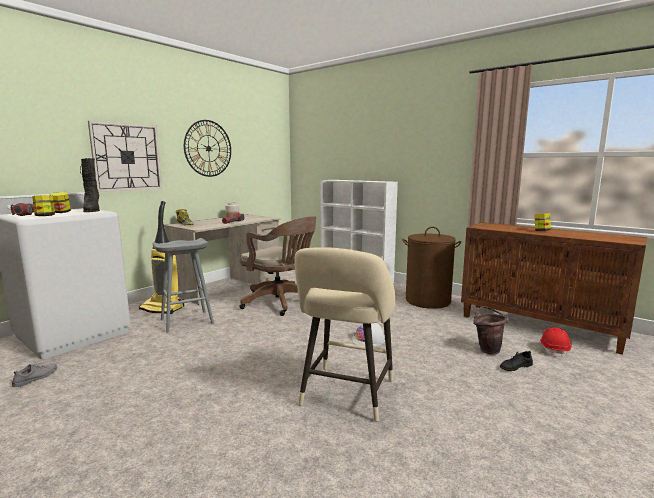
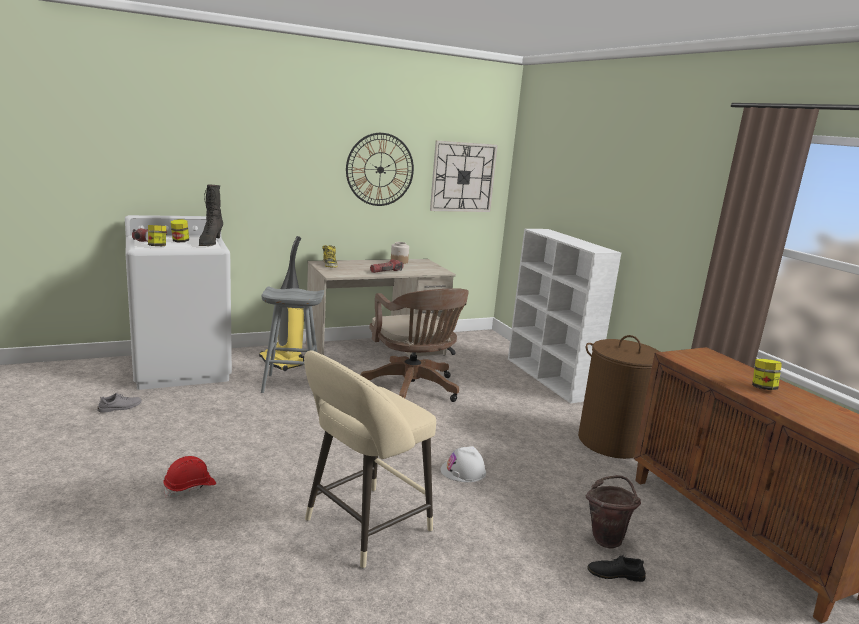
camera: 25 degrees right, 5 degrees up
(127, 157) = (272, 178): wall clock -> wall clock (463, 177)
(554, 350) = (710, 575): red hard hat -> red hard hat (190, 487)

